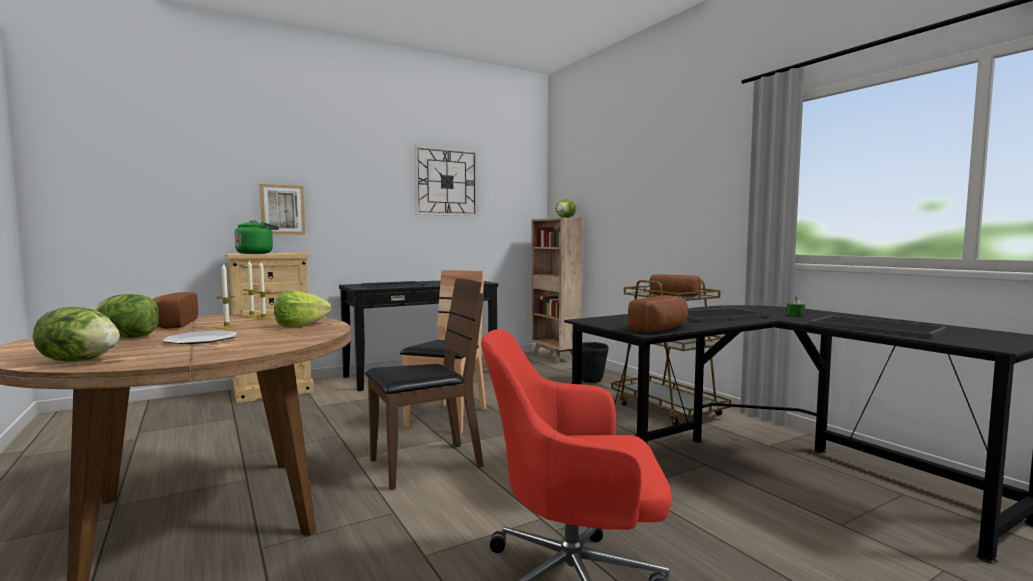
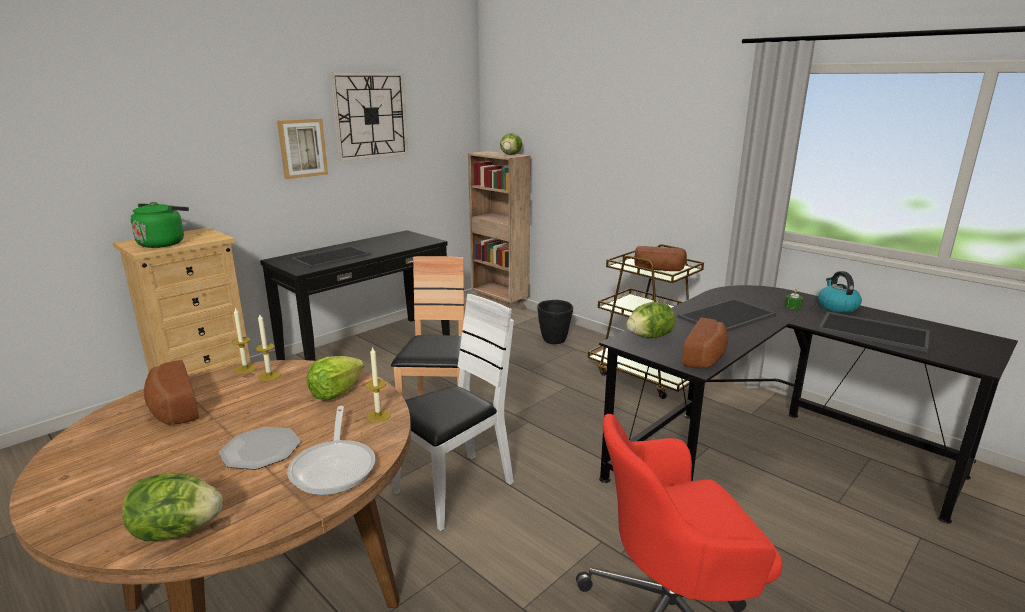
camera: 15 degrees left, 15 degrees up
(126, 338) = (159, 457): lettuce -> lettuce (649, 337)
(226, 326) = (251, 407): candle -> candle (378, 416)
(242, 348) = (335, 467): none -> frying pan
(282, 209) = (177, 175): picture -> picture (302, 148)
(425, 464) = (454, 489): brown chair -> white chair
(847, 316) = (836, 307): none -> kettle

